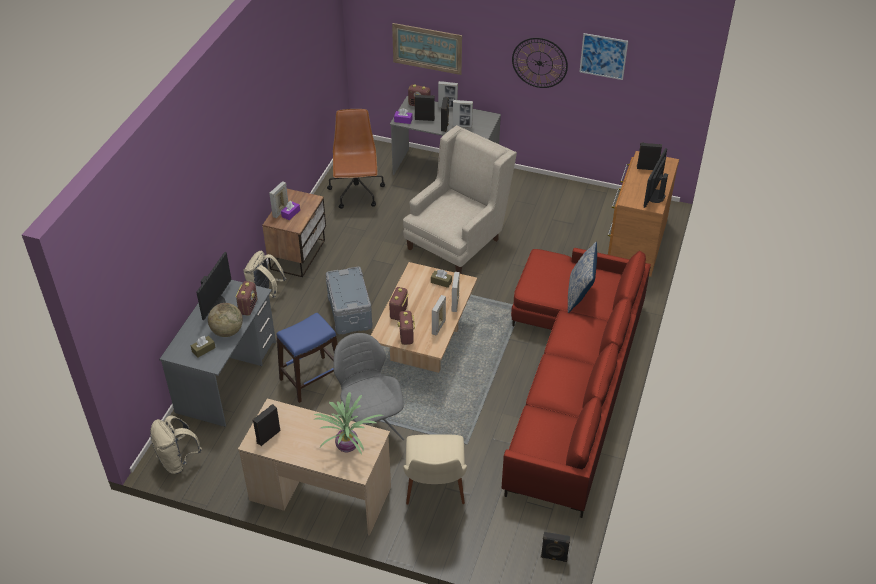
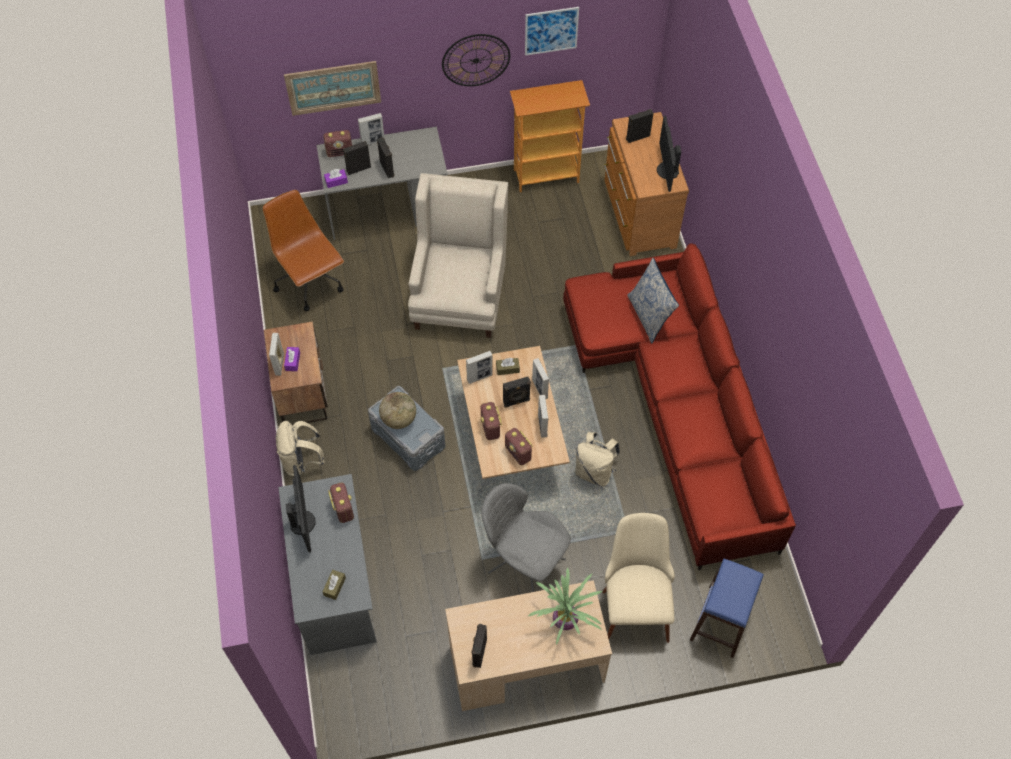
camera: 30 degrees left, 15 degrees up
(178, 460) = (355, 708): beige backpack -> beige backpack (594, 471)
(227, 331) = (343, 551): globe -> globe (399, 419)
(312, 379) = (426, 538): blue stool -> blue stool (722, 620)
(435, 494) = (634, 603): beige chair -> beige chair turned 150 degrees counterclockwise
(462, 126) = (406, 161): picture frame -> picture frame (479, 377)
(554, 557) = (782, 609): black speaker -> black speaker (516, 402)
(580, 193) = (546, 175): none -> bookcase

